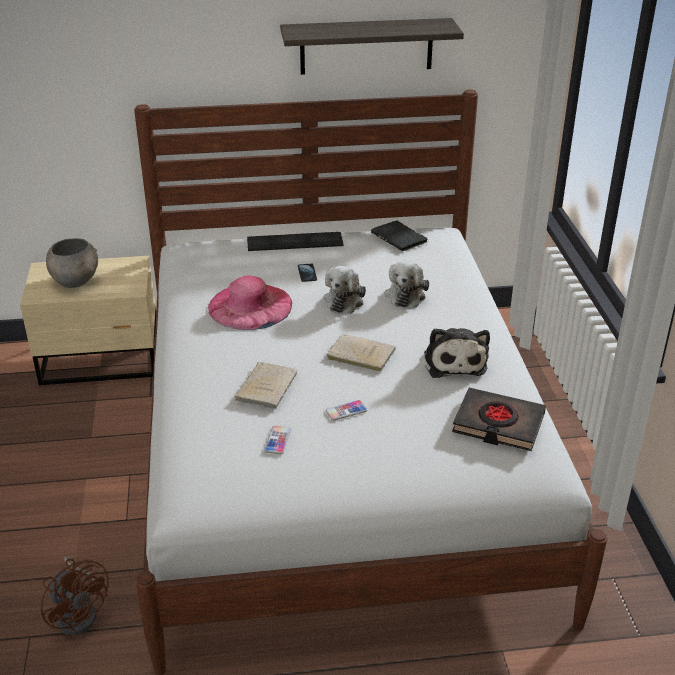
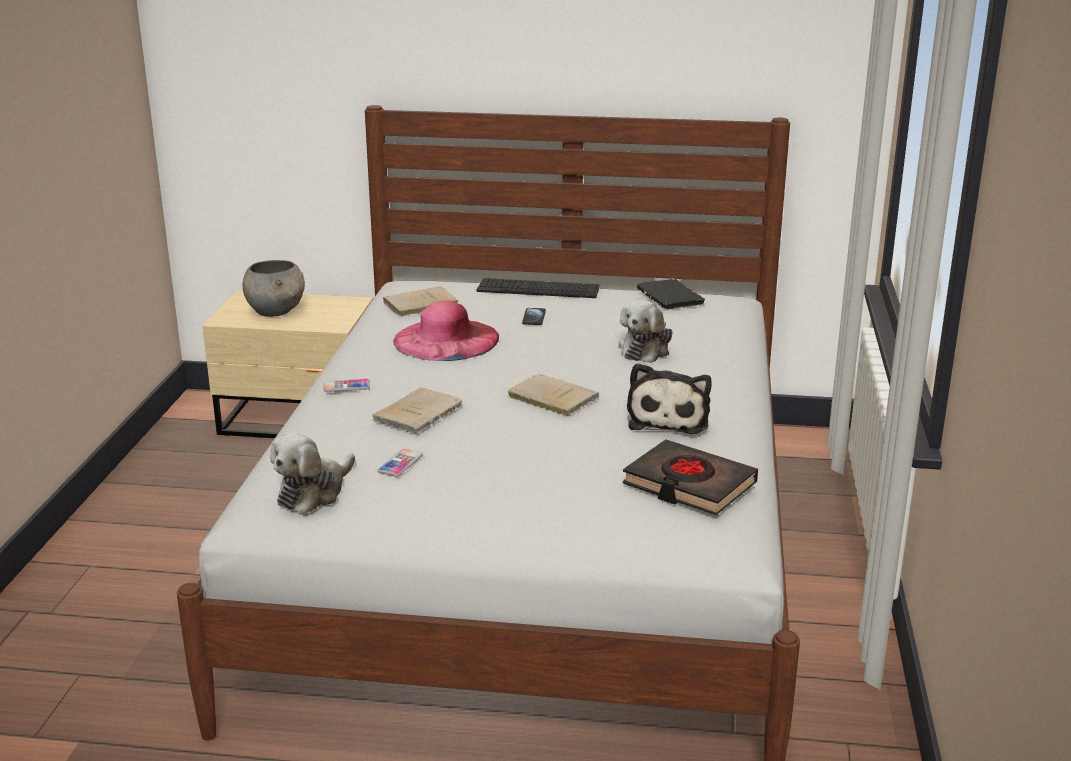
camera: 15 degrees right, 10 degrees down
(80, 613) = (147, 661): brown fan -> none
(209, 271) = (418, 304): none -> beige book
(345, 300) = (565, 346): plush toy -> plush toy (314, 492)
(346, 411) = (501, 447): phone -> phone (346, 386)
(366, 46) = (650, 53): shelf -> none

